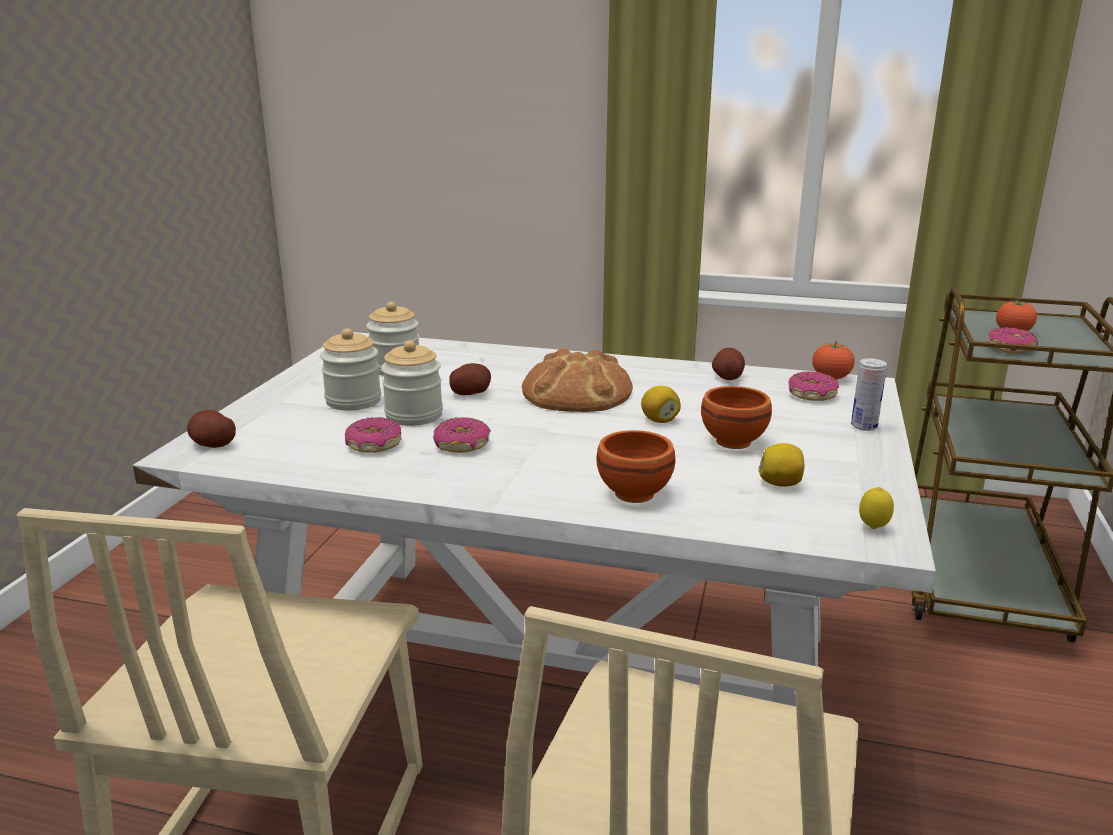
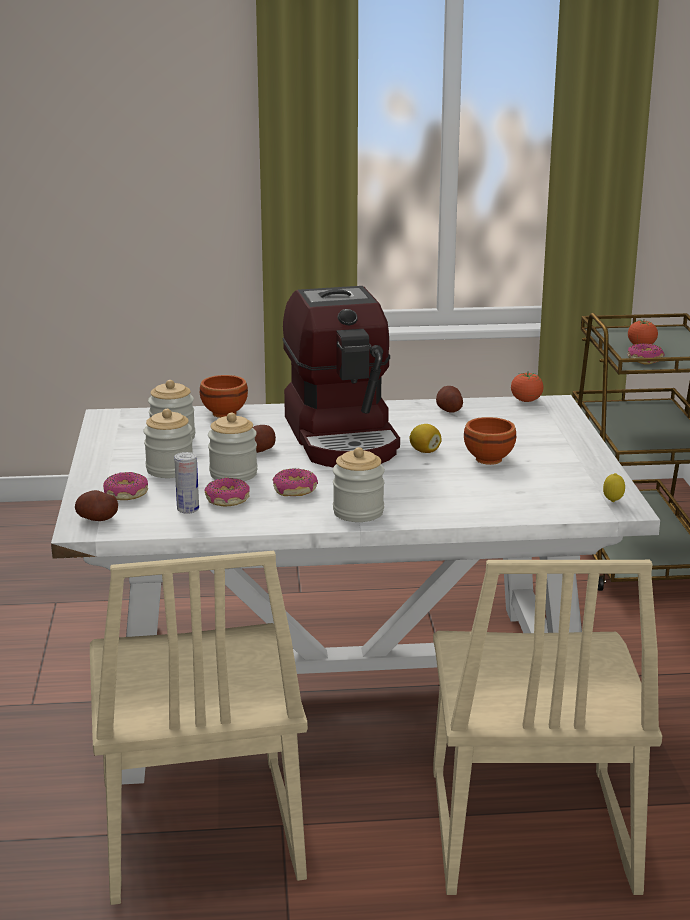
camera: 20 degrees left, 0 degrees up
(509, 485) = (358, 512): none -> jar
(577, 391) = (343, 437): bread -> coffee machine
(636, 493) = (450, 504): brown bowl -> brown bowl (225, 413)
(781, 484) = (539, 483): lemon -> none
(811, 395) = (520, 416): donut -> donut (126, 494)
(864, 426) = (570, 435): can -> can (188, 510)

